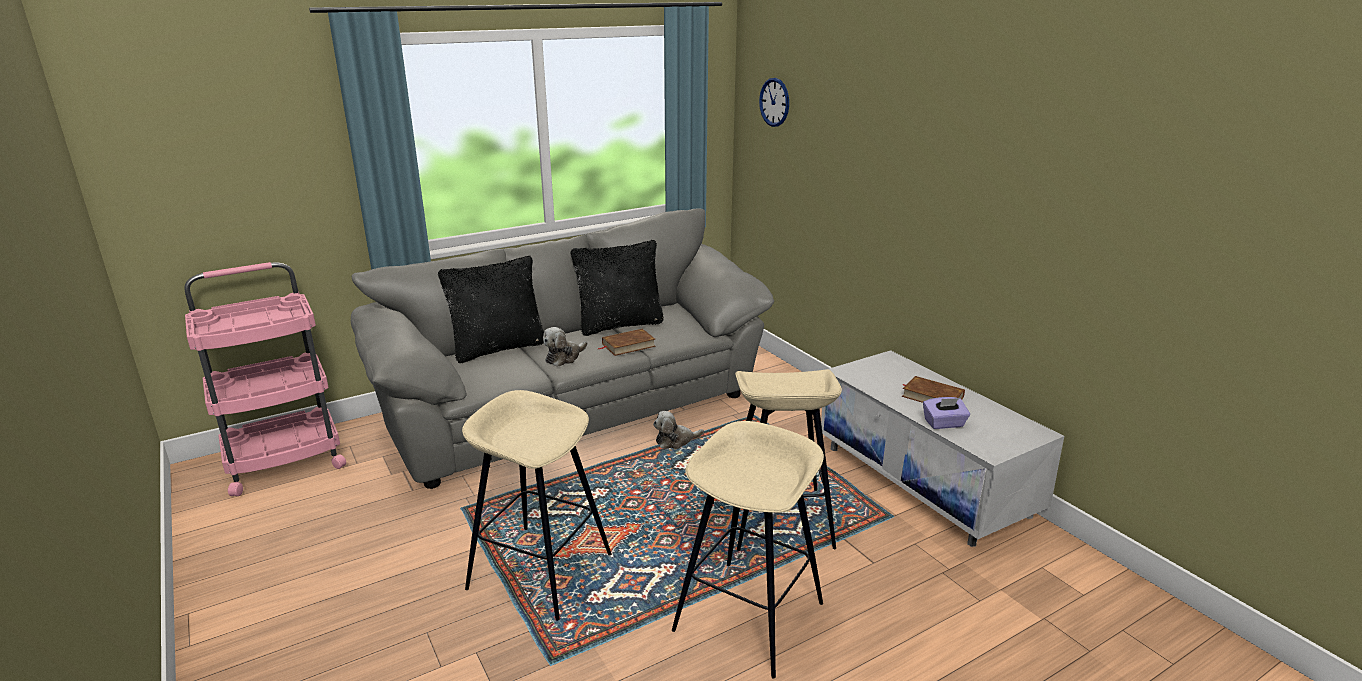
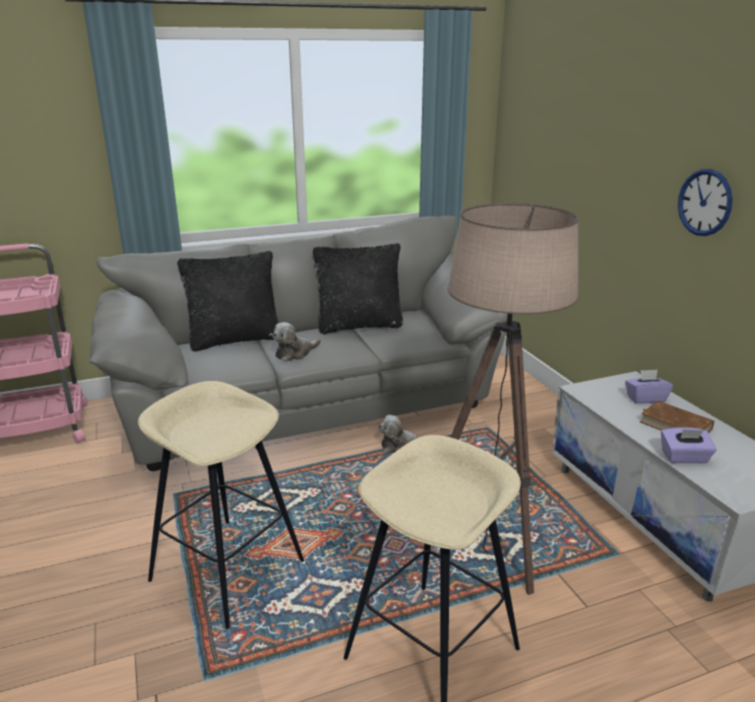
camera: 10 degrees right, 0 degrees up
(628, 345) = (361, 346): brown book -> none
(774, 102) = (534, 109): wall clock -> wall clock (705, 202)
(778, 519) = (489, 542): beige stool -> floor lamp
(903, 375) = (645, 398): none -> purple tissue box

